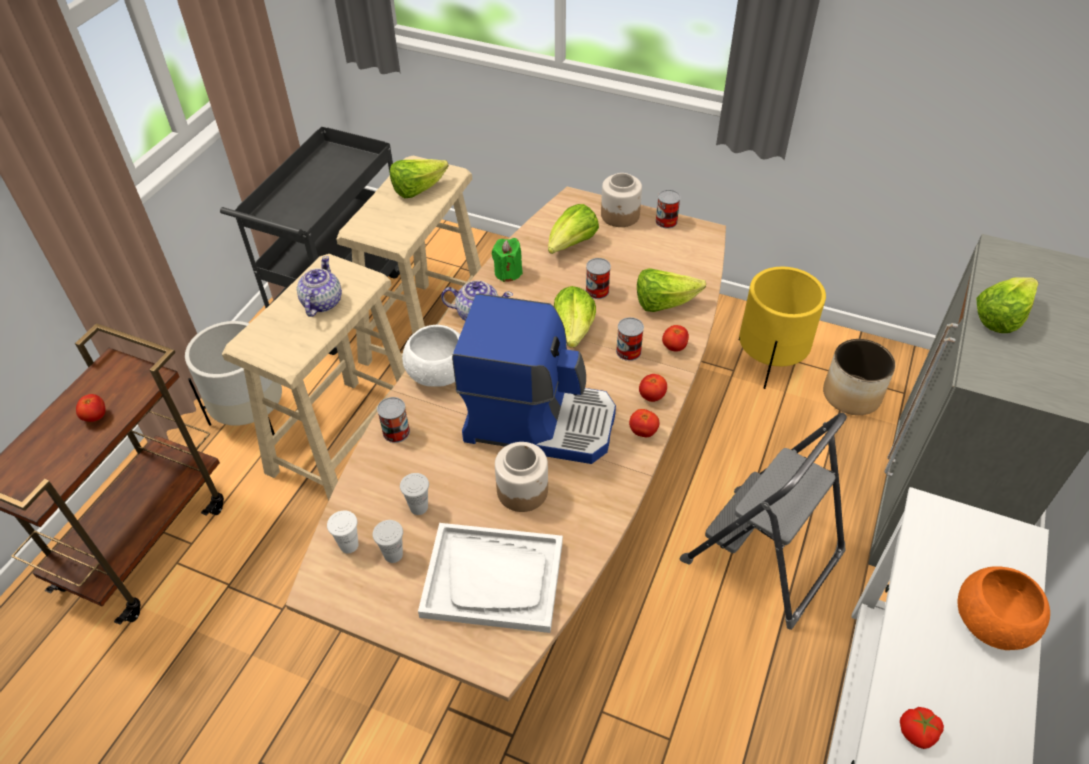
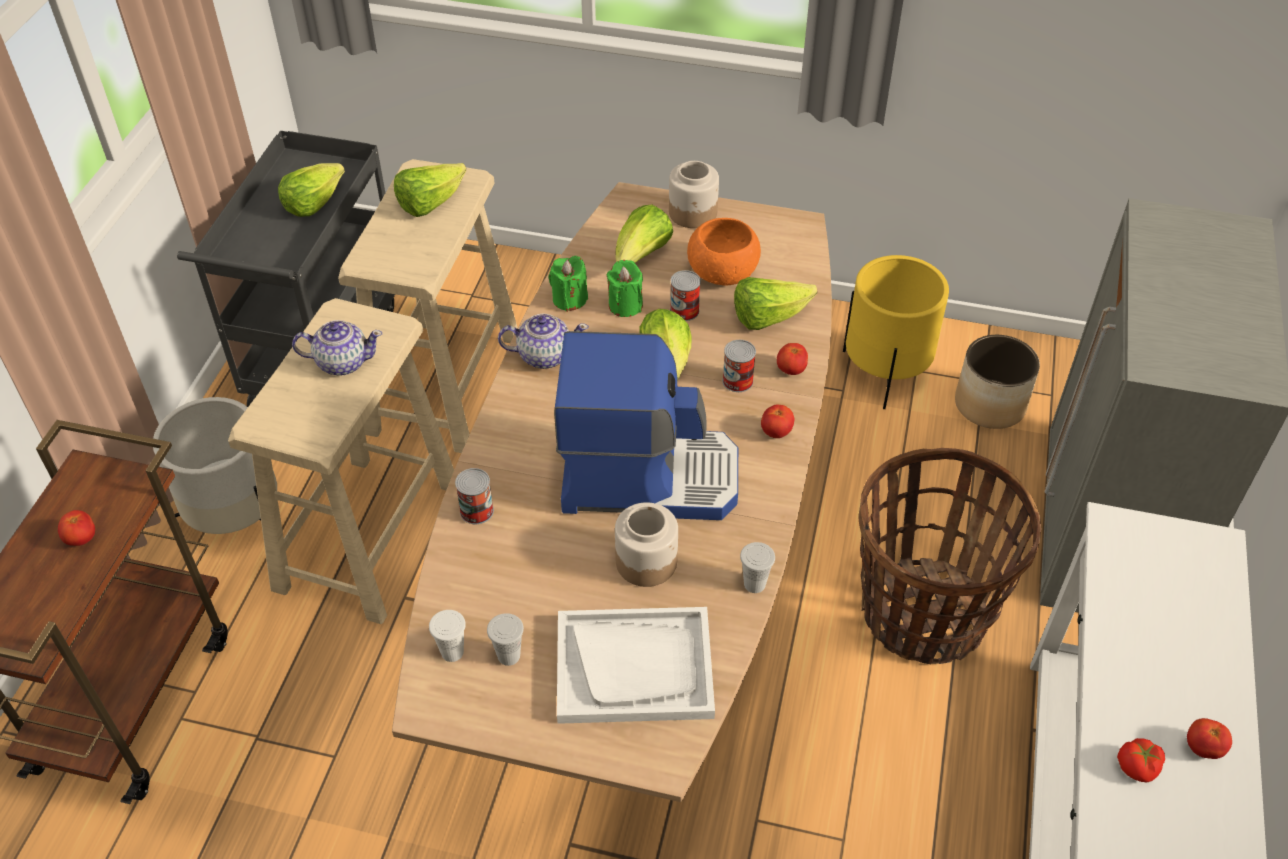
camera: 10 degrees left, 0 degrees up
(321, 303) = (342, 362): teapot -> teapot turned 90 degrees clockwise
(419, 507) = (526, 597): white cup -> white cup (754, 584)
(438, 373) = (512, 434): white bowl -> none
(551, 282) = (625, 305): none -> green candle
(643, 432) = (774, 475): tomato -> tomato (1203, 748)
(666, 221) = (751, 215): can -> none
(768, 559) = (922, 614): grey step ladder -> basket
(992, 622) = (1198, 639): orange bowl -> orange bowl (723, 273)
(1000, 316) = (1163, 294): lettuce -> lettuce (313, 202)

